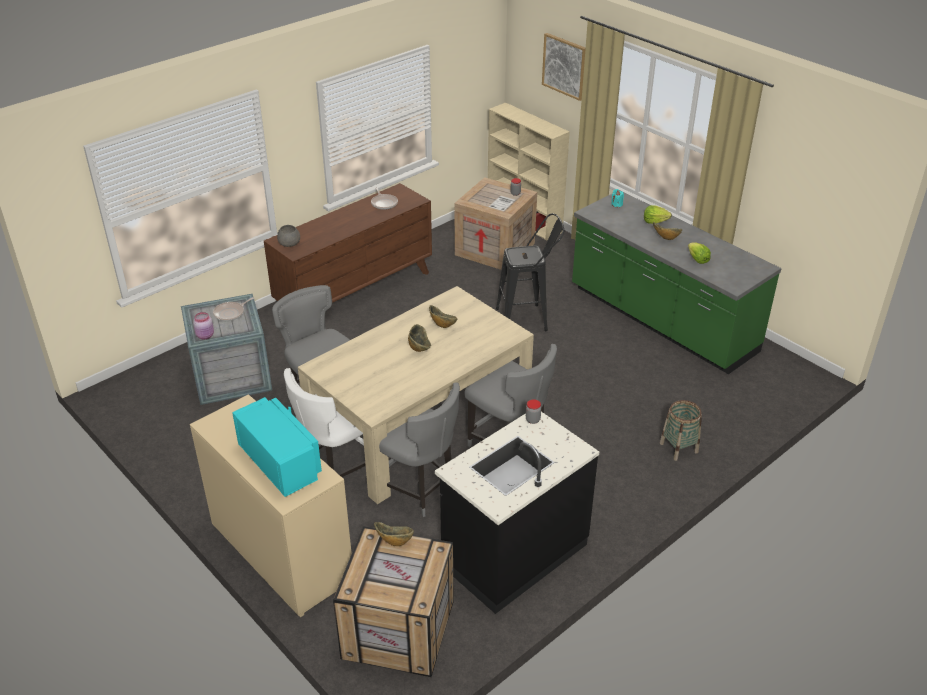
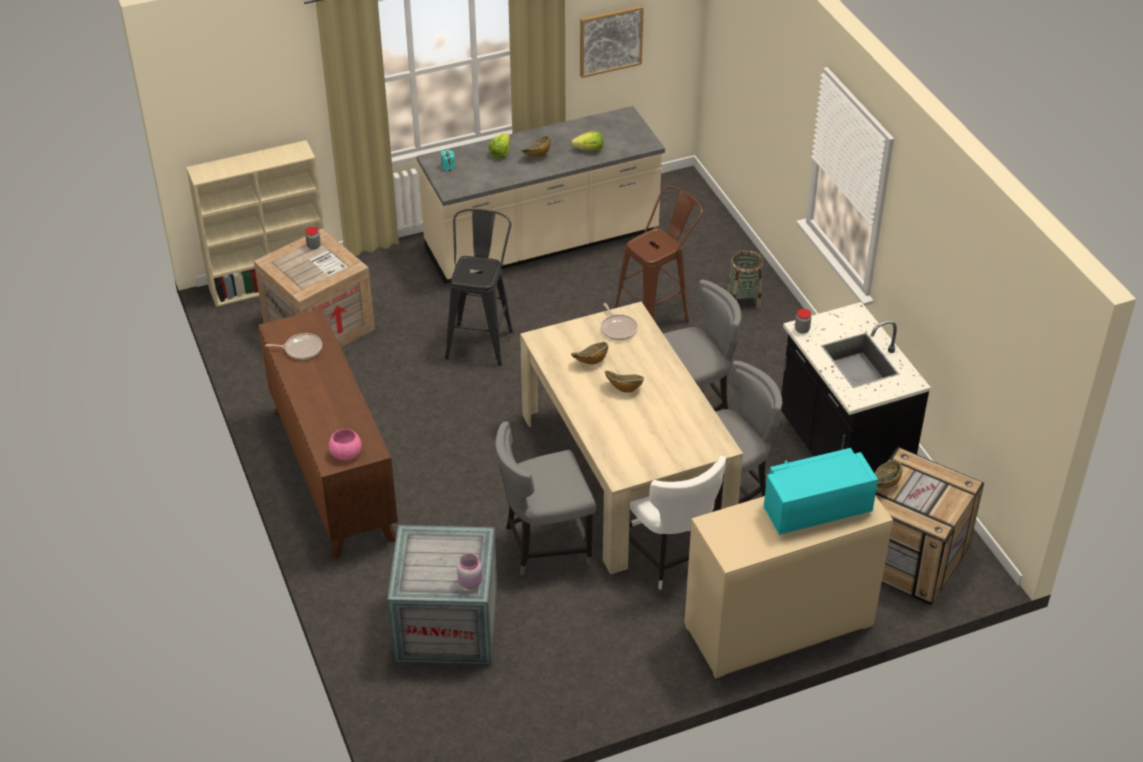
camera: 70 degrees left, 5 degrees up
(230, 313) = (433, 551): frying pan -> frying pan (618, 328)
(289, 243) = (345, 453): grey bowl -> pink bowl
(564, 66) = (274, 72): picture -> picture (610, 40)
(620, 400) = (657, 315): none -> brown stool
(661, 321) = (542, 243): green counter -> beige counter

